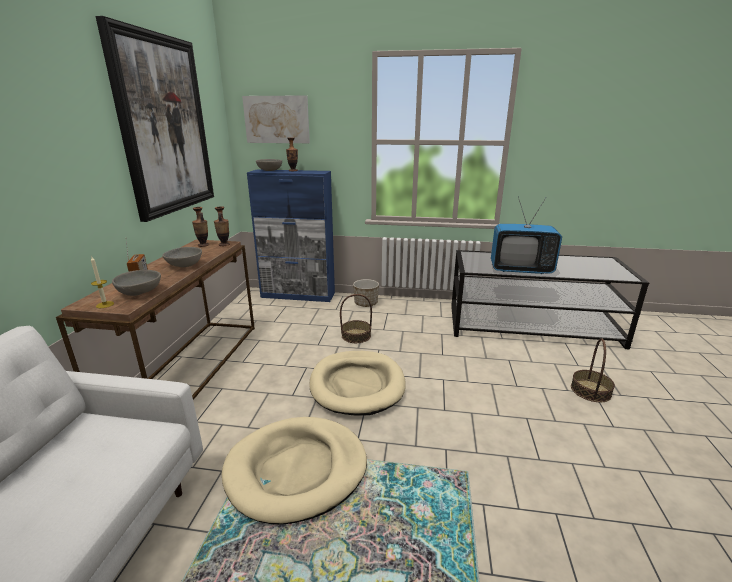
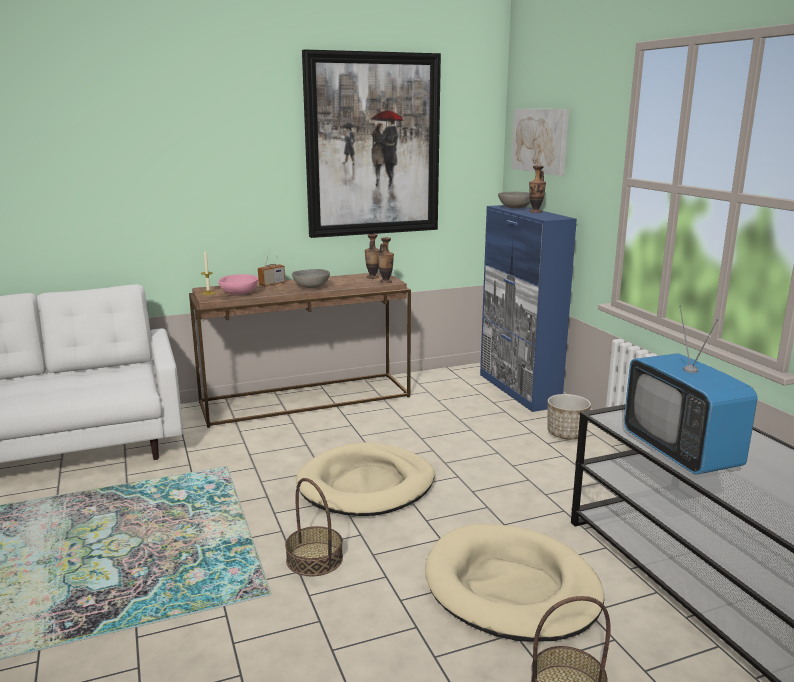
camera: 60 degrees right, 5 degrees down
(139, 293) = (239, 293): grey bowl -> pink bowl
(297, 470) = (210, 496): beige dog bed -> beige dog bed (511, 588)
(356, 336) = (471, 453): basket -> basket (315, 559)

